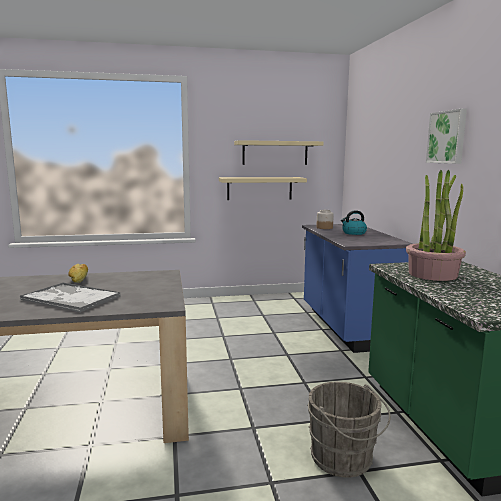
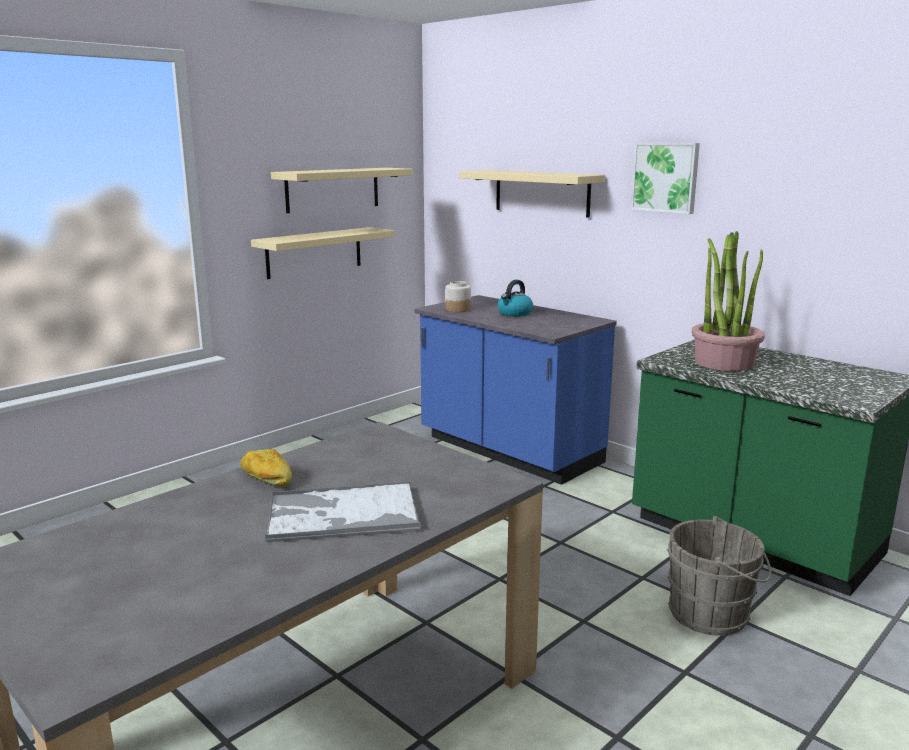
camera: 35 degrees left, 5 degrees up
(389, 154) = (541, 193): none -> beige shelf

